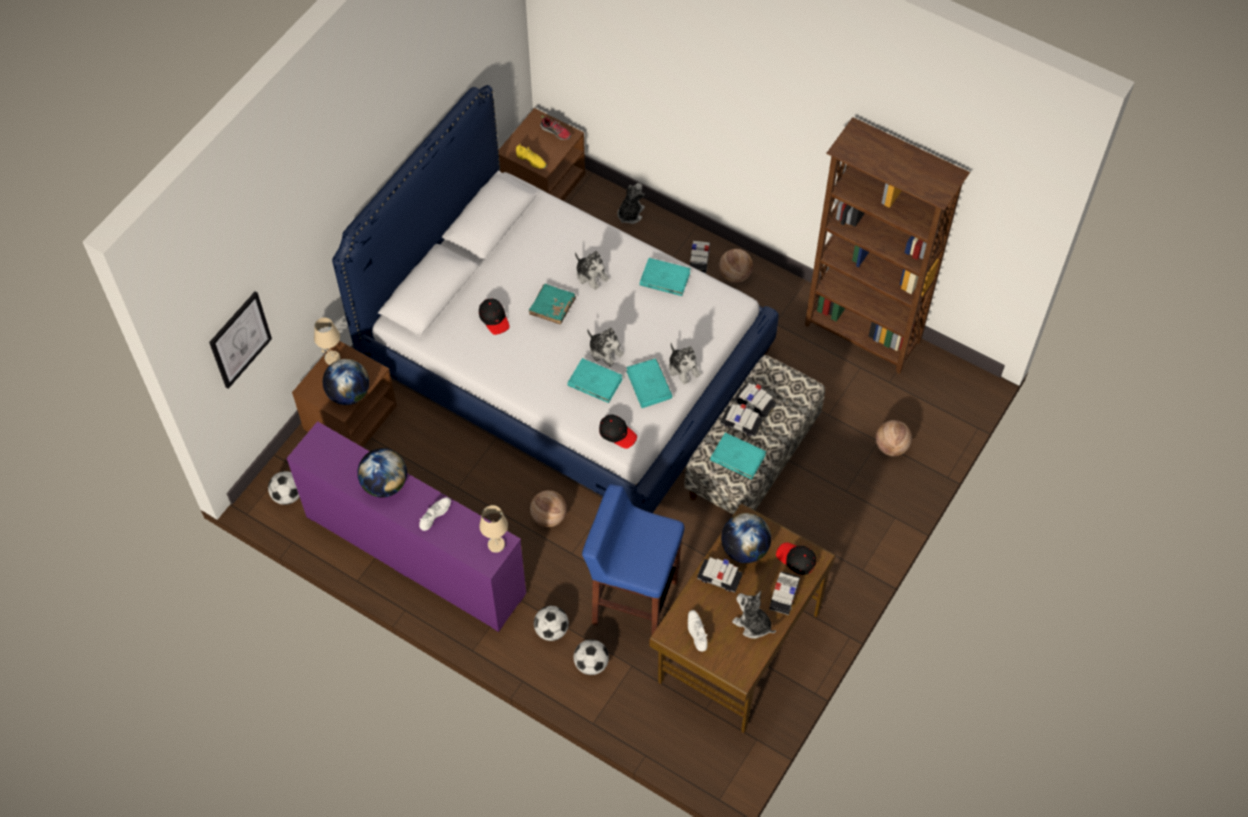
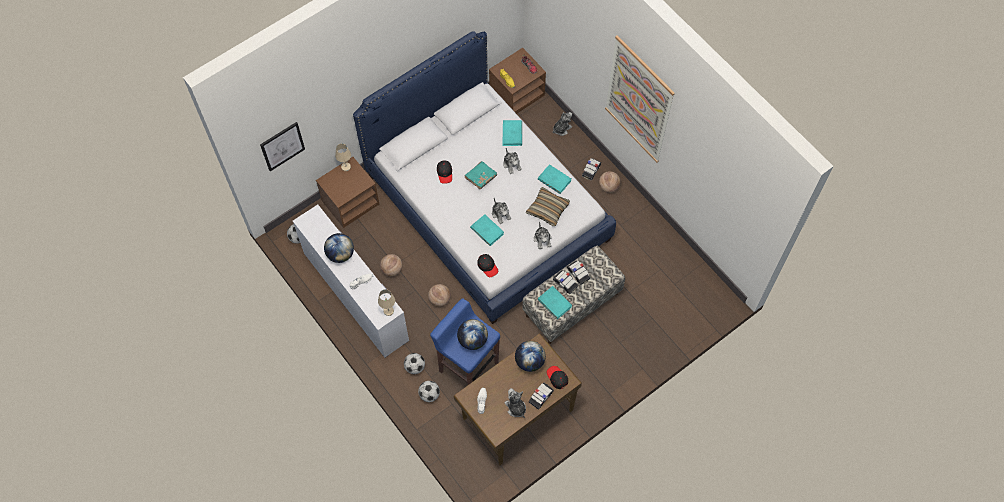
camera: 20 degrees right, 5 degrees up
(349, 394) = (347, 191): globe -> globe (472, 340)
(415, 554) = (356, 296): purple dresser -> white dresser
(649, 385) = (518, 242): turquoise book -> turquoise book (512, 134)
(673, 323) = (547, 209): none -> pillow
(719, 578) = (507, 373): toy car -> none
(765, 111) = (638, 100): none -> picture
(862, 335) = (670, 249): brown bookcase -> none
(891, 447) = (658, 324): basketball -> basketball (392, 269)

